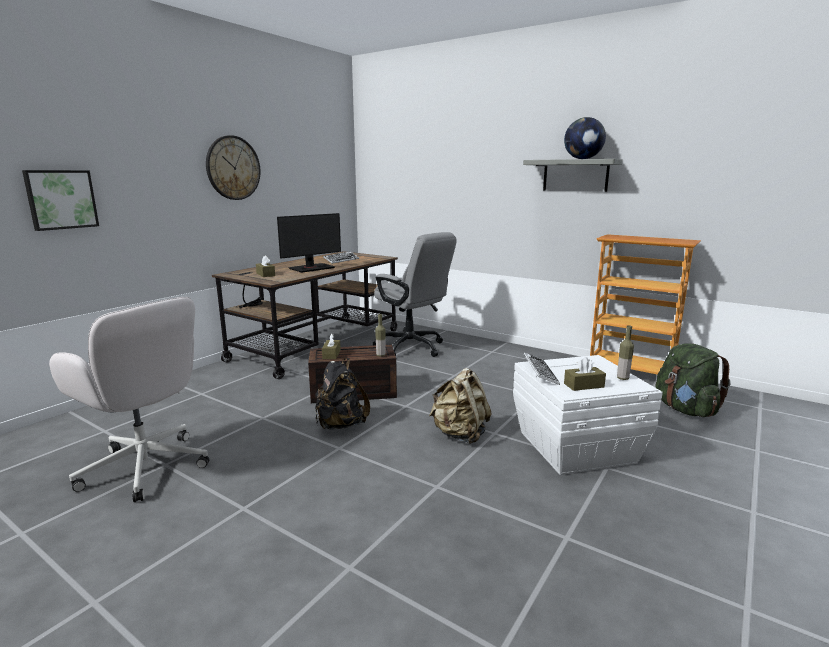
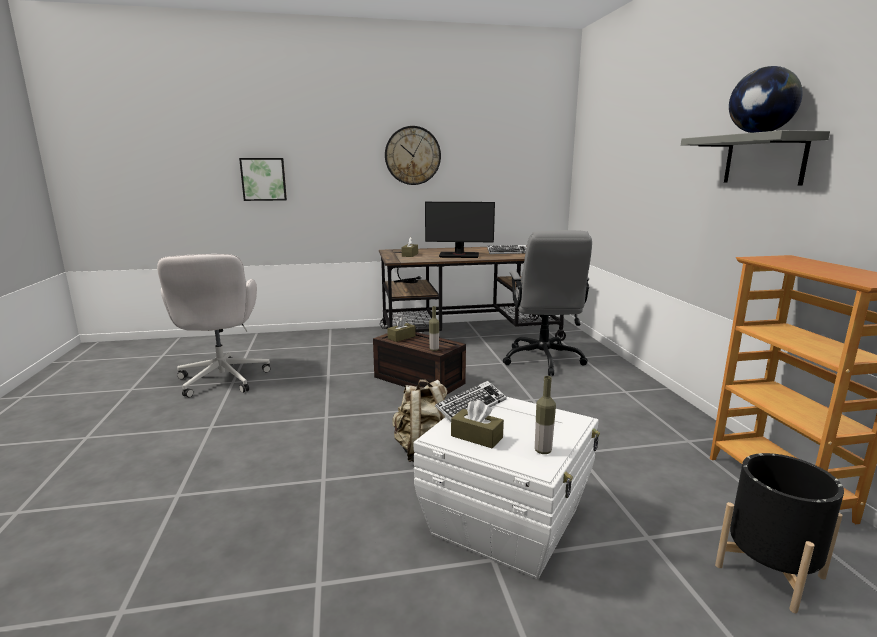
camera: 45 degrees right, 0 degrees up
(340, 424) = (360, 401): black backpack -> none
(685, 409) = (769, 571): green backpack -> black planter

